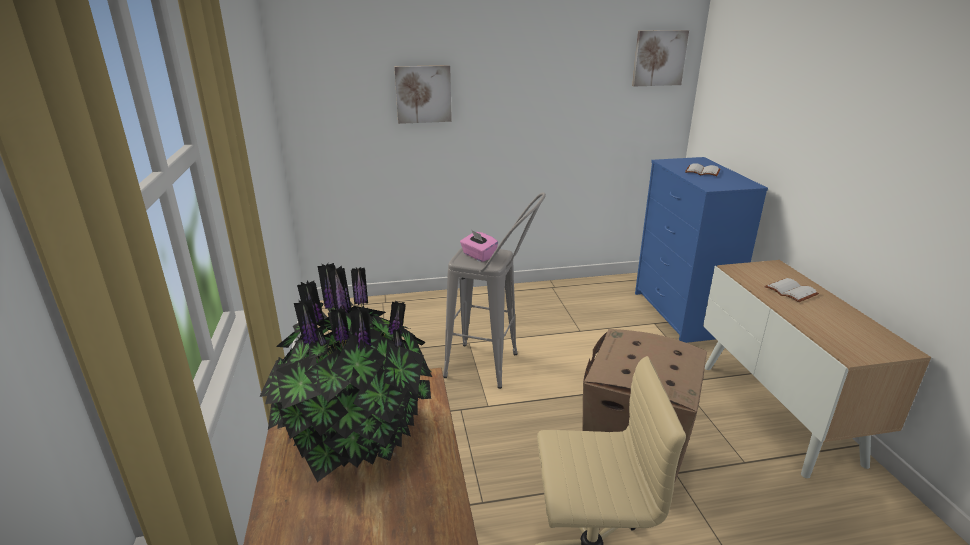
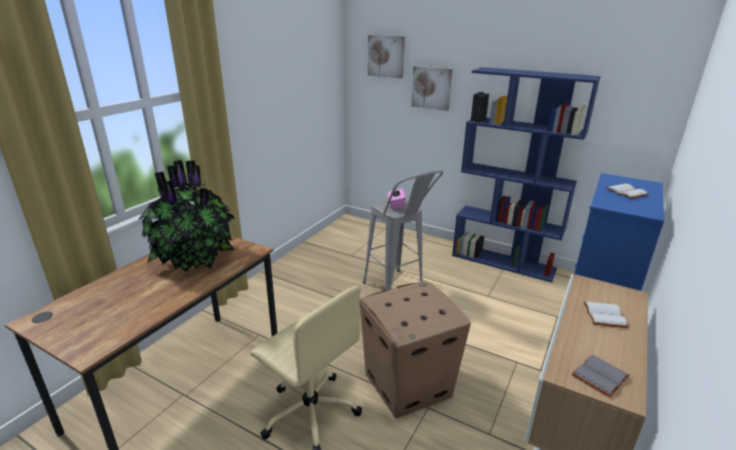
camera: 40 degrees right, 0 degrees up
(550, 290) = (503, 262): none -> blue bookcase
(659, 58) = (645, 81): picture -> picture (386, 56)
(869, 343) = (601, 377): none -> grey book

